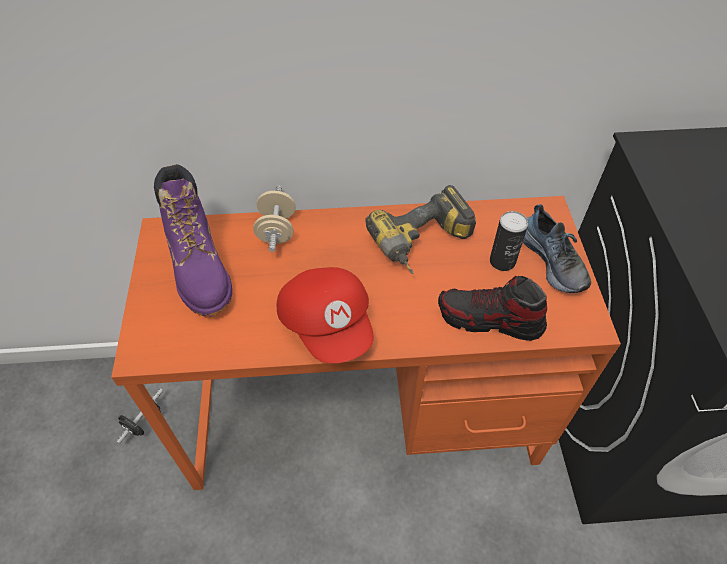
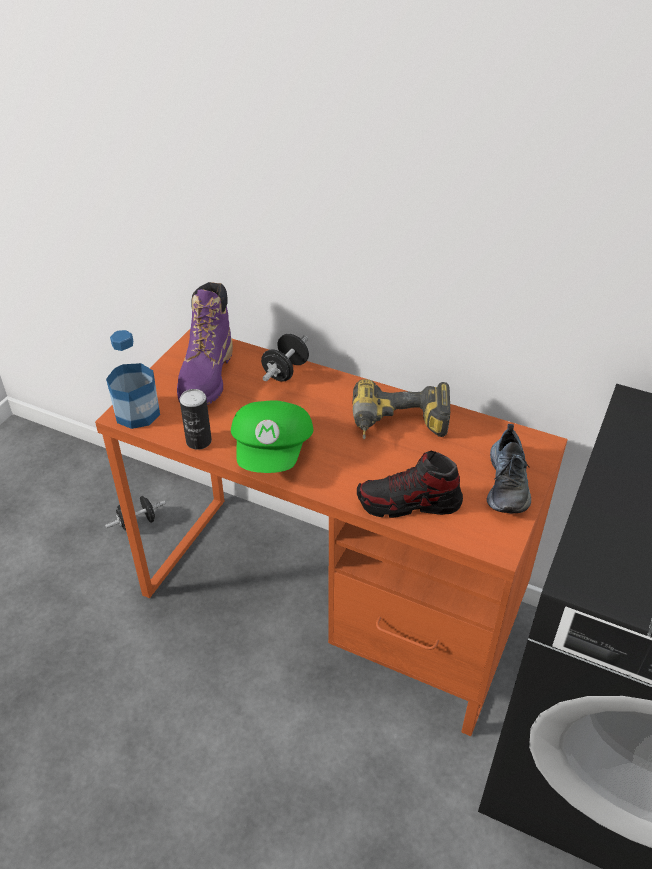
camera: 30 degrees right, 10 degrees down
(154, 345) = (137, 413): none -> bottle
(277, 230) = (285, 371): beige dumbbell -> black dumbbell
(329, 324) = (273, 452): red cap -> green cap
(489, 320) = (409, 503): shoe -> shoe turned 45 degrees counterclockwise
(502, 261) = (459, 466): can -> can (199, 441)

